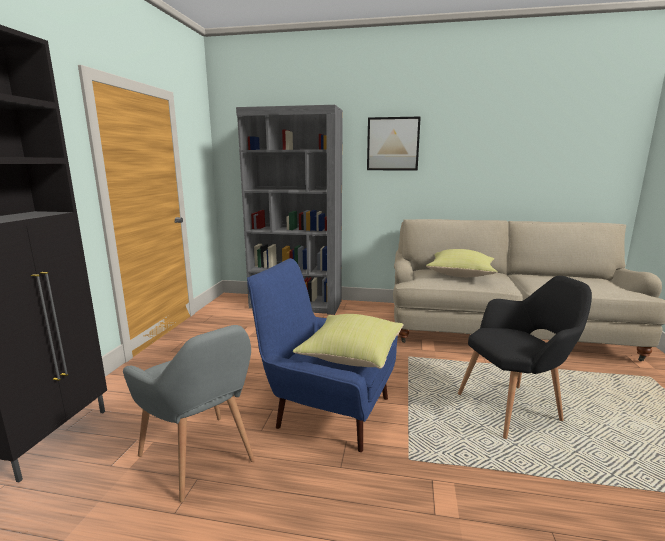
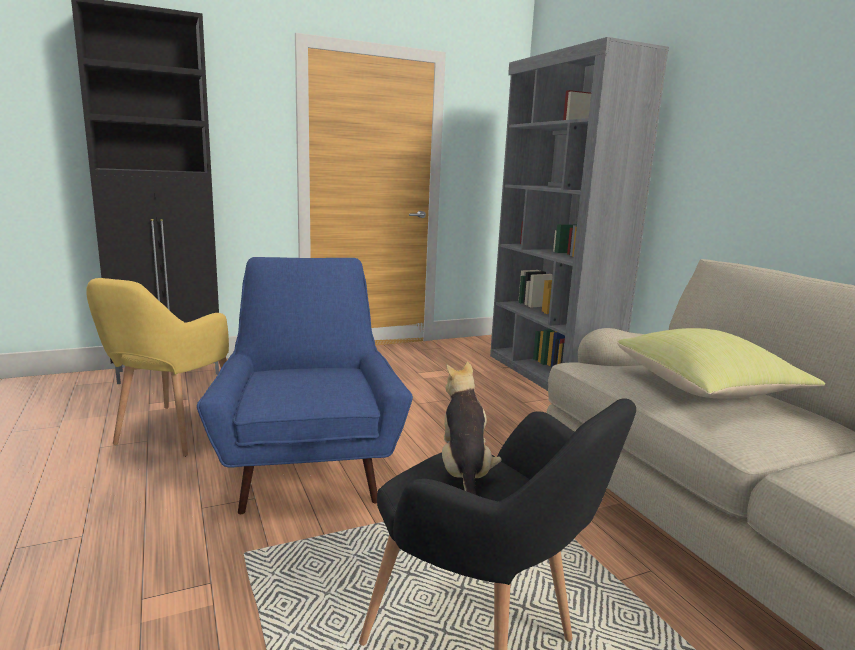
camera: 55 degrees right, 0 degrees up
(202, 461) = (172, 434): grey armchair -> yellow armchair
(351, 355) = (291, 391): yellow pillow -> none
(393, 144) = (748, 104): picture -> none
(500, 337) = (464, 473): none -> plush toy

